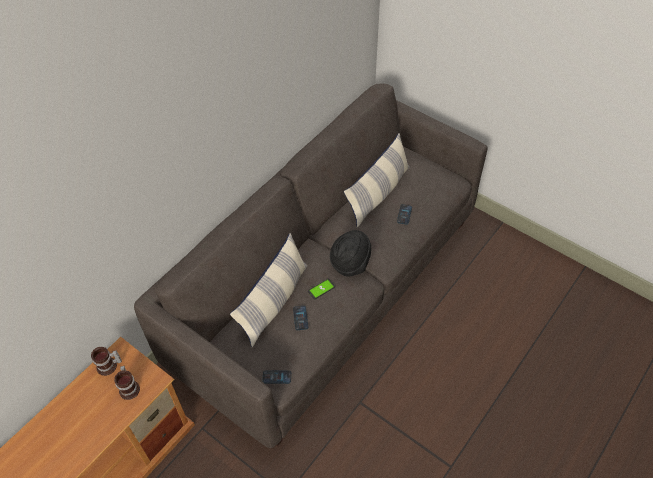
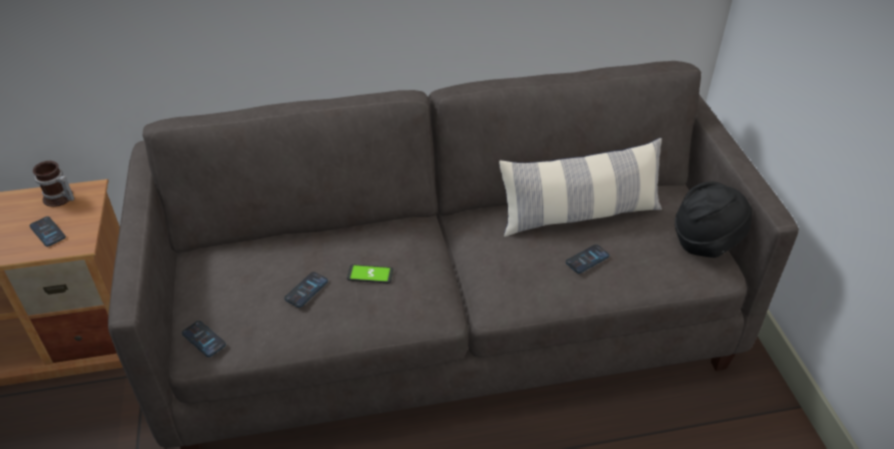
camera: 40 degrees right, 10 degrees down
(130, 388) = (47, 232): mug -> phone
(274, 302) = (302, 253): pillow -> none
(350, 263) = (442, 269): black hat -> black hat (706, 241)

